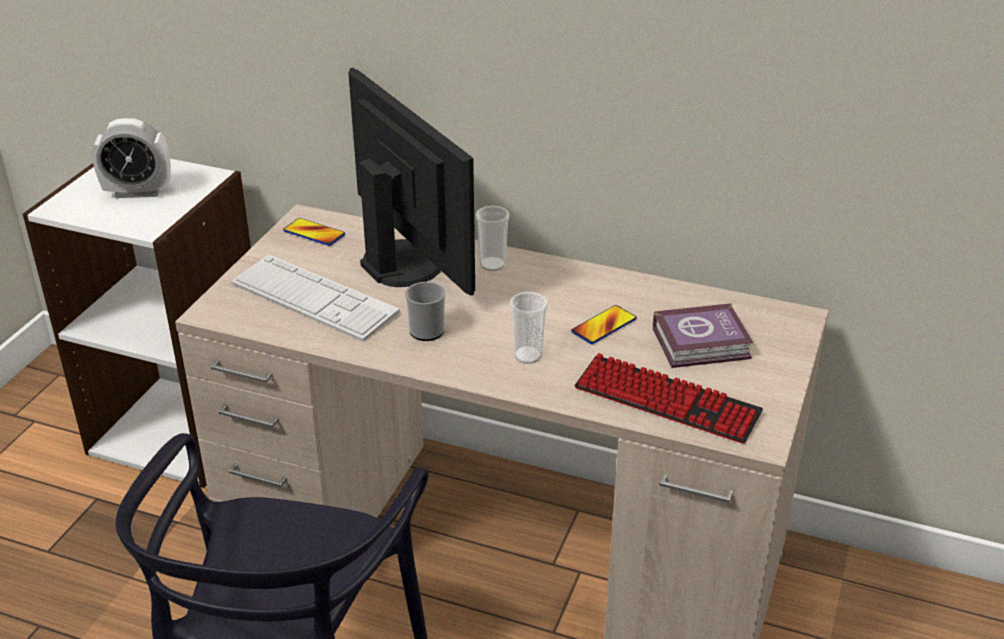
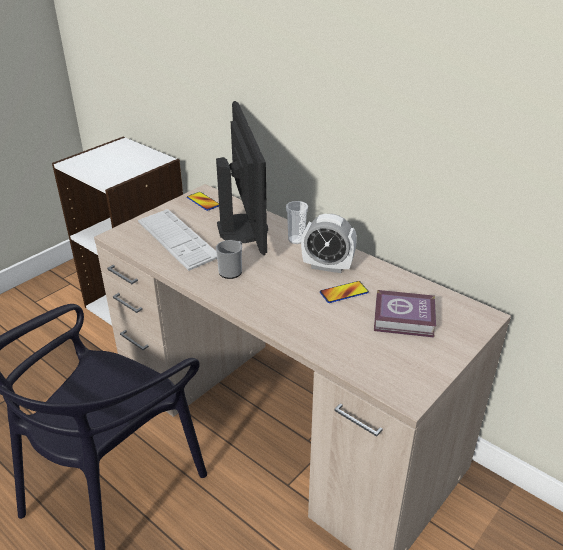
camera: 20 degrees right, 0 degrees up
(138, 192) = (117, 161): alarm clock -> alarm clock (327, 266)
(527, 355) = (282, 301): cup -> none
(666, 401) = (356, 353): keyboard -> none

